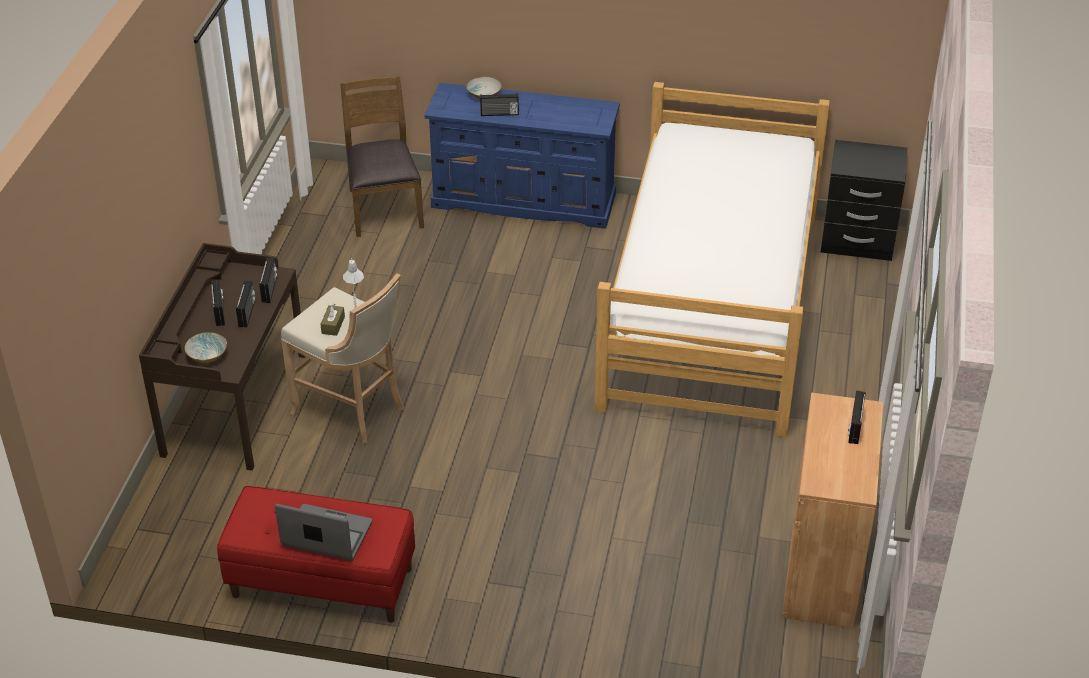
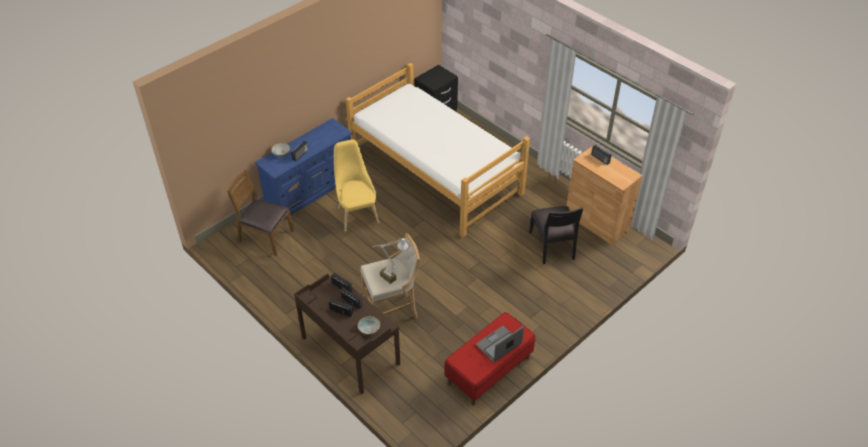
camera: 55 degrees left, 5 degrees up
(524, 270) = (356, 213): none -> yellow chair
(693, 534) = (552, 245): none -> black chair

